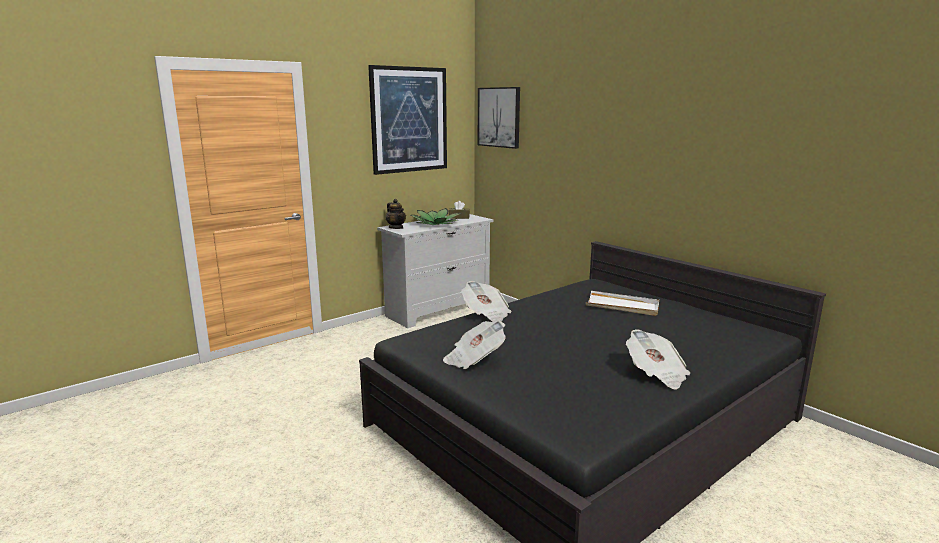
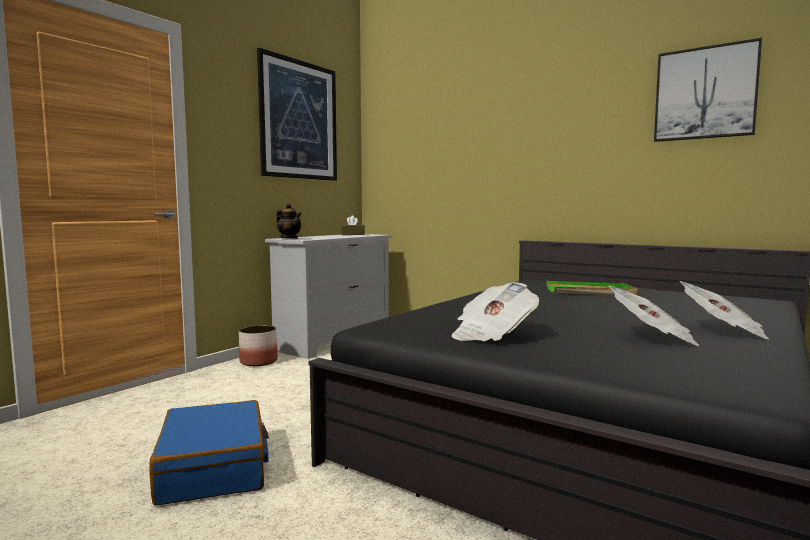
camera: 15 degrees left, 10 degrees down
(303, 419) = (214, 468): none -> blue suitcase
(369, 327) = (258, 361): none -> planter
(436, 223) = (333, 236): potted plant -> none
(486, 314) = (451, 303): newspaper -> newspaper (653, 337)
(499, 117) = (393, 126): picture -> picture (705, 93)
(622, 306) = (590, 291): white tray -> green tray

